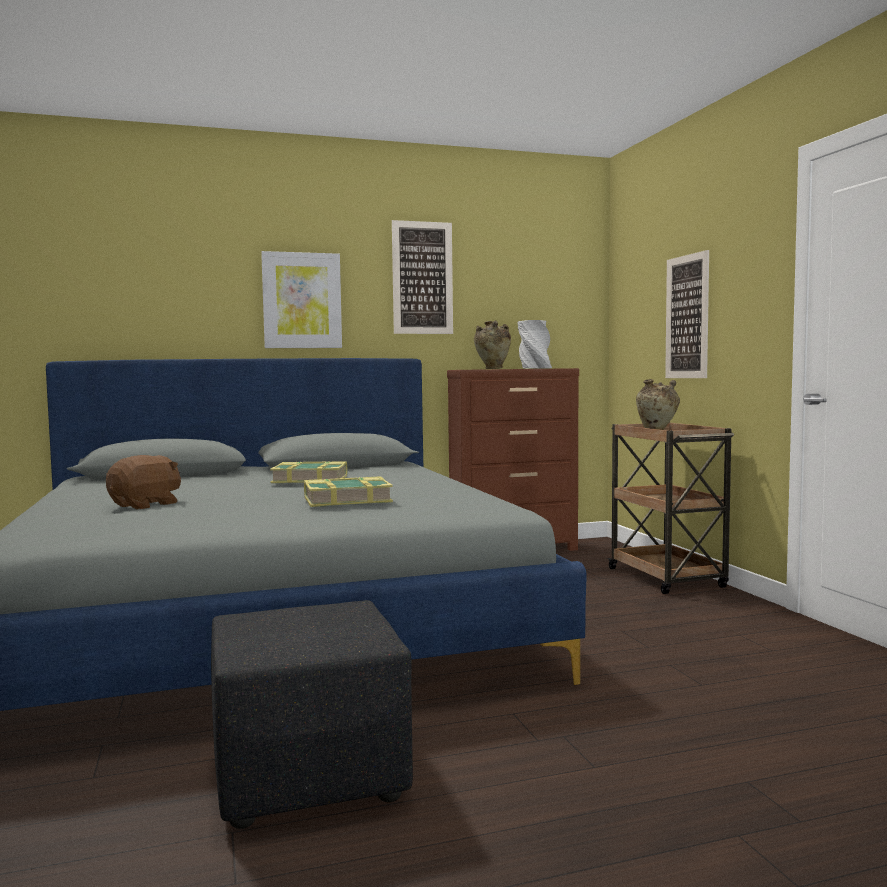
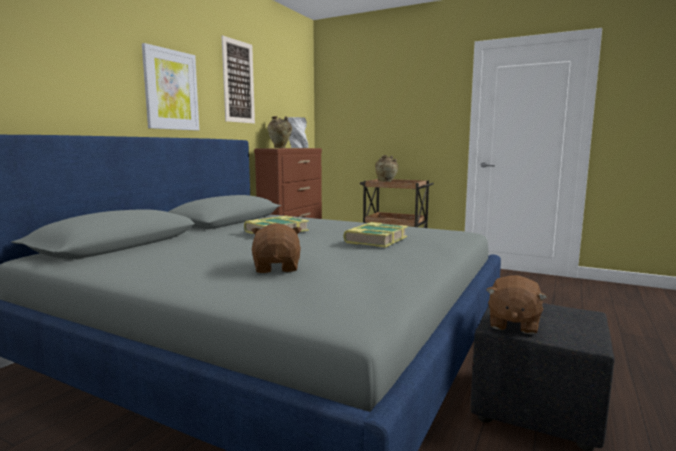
camera: 45 degrees left, 5 degrees up
(254, 620) = (512, 324): none -> brown plush toy
(687, 317) = (388, 121): picture -> none

